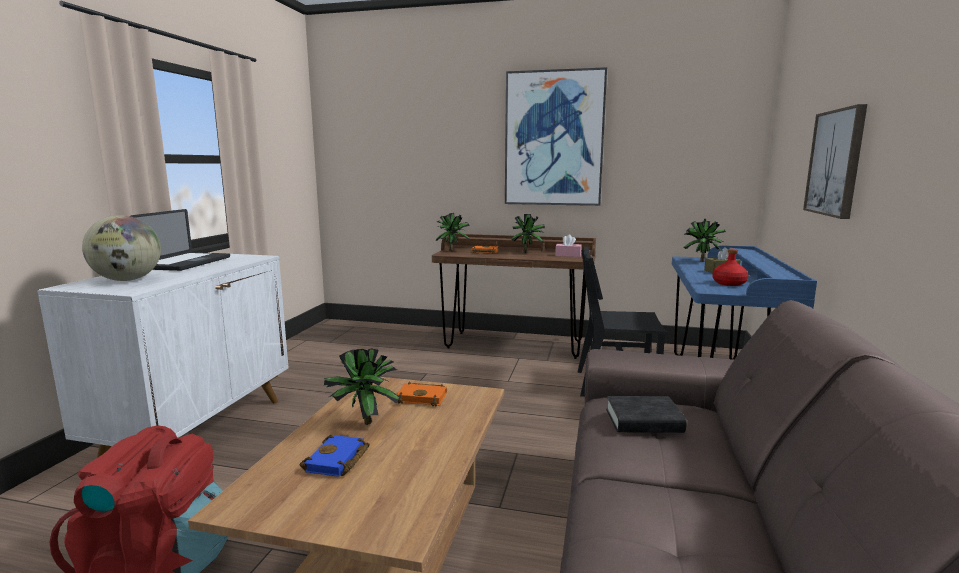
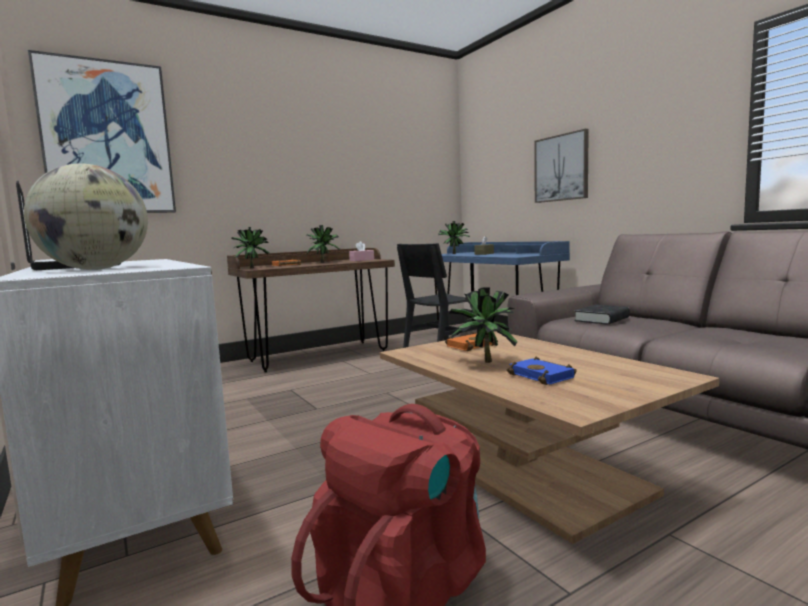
camera: 45 degrees left, 5 degrees down
(554, 139) = (318, 160): picture -> picture (107, 138)
(728, 283) = (512, 254): red bottle -> none

